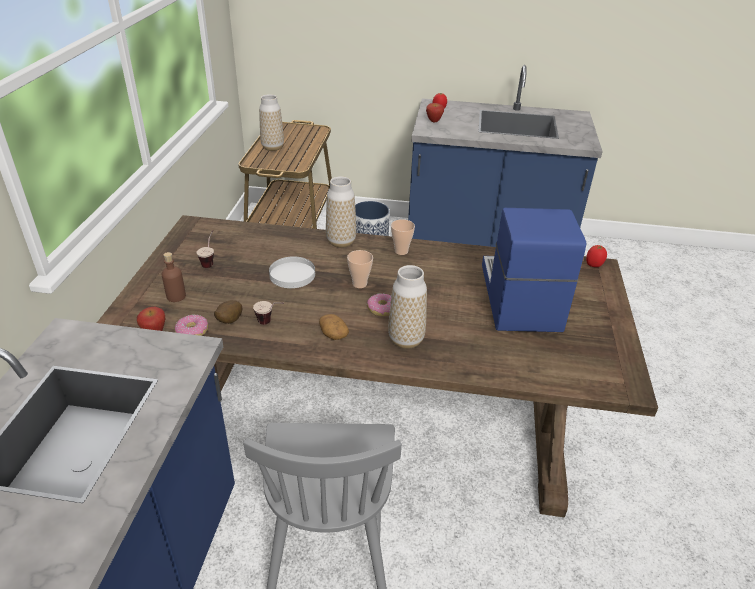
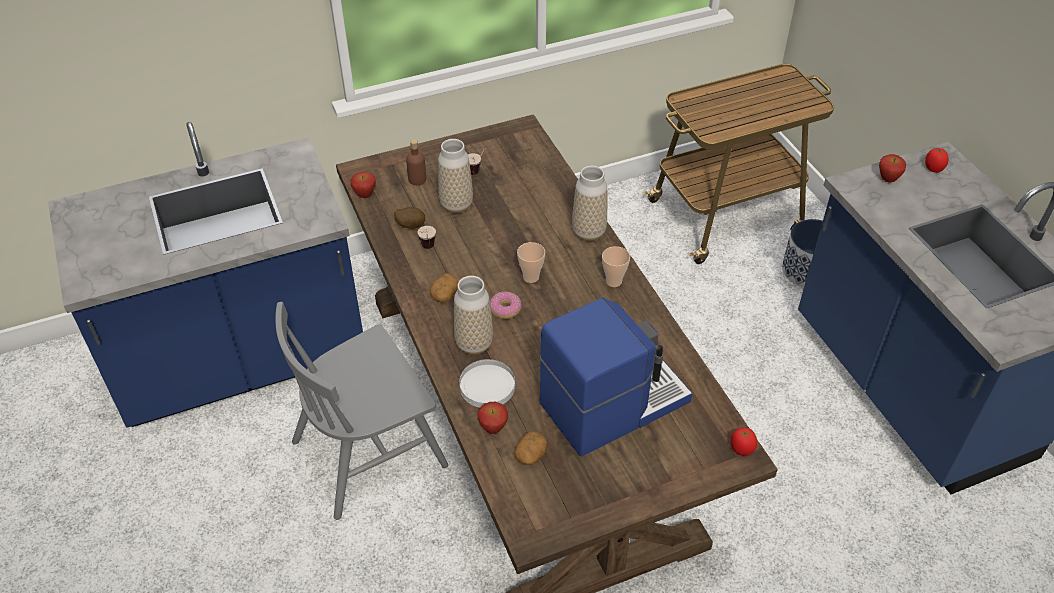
camera: 60 degrees right, 10 degrees up
(192, 331) = (383, 213): donut -> none
(272, 147) = (732, 96): vase -> vase (456, 205)
(292, 275) = (505, 228): white plate -> white plate (486, 386)
(507, 365) = (493, 429): none -> apple
(547, 356) = (531, 455): none -> potato

